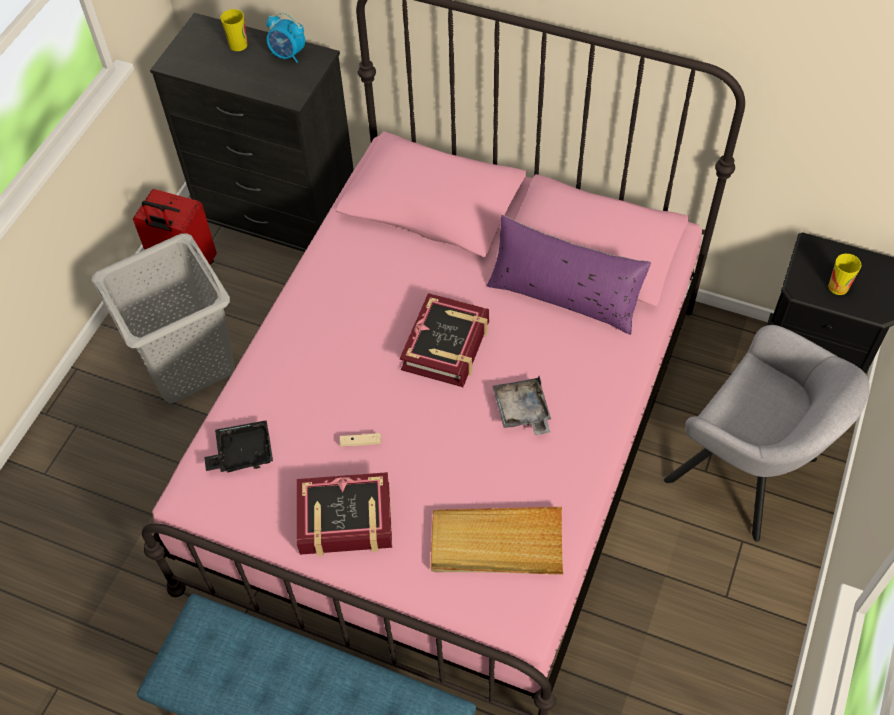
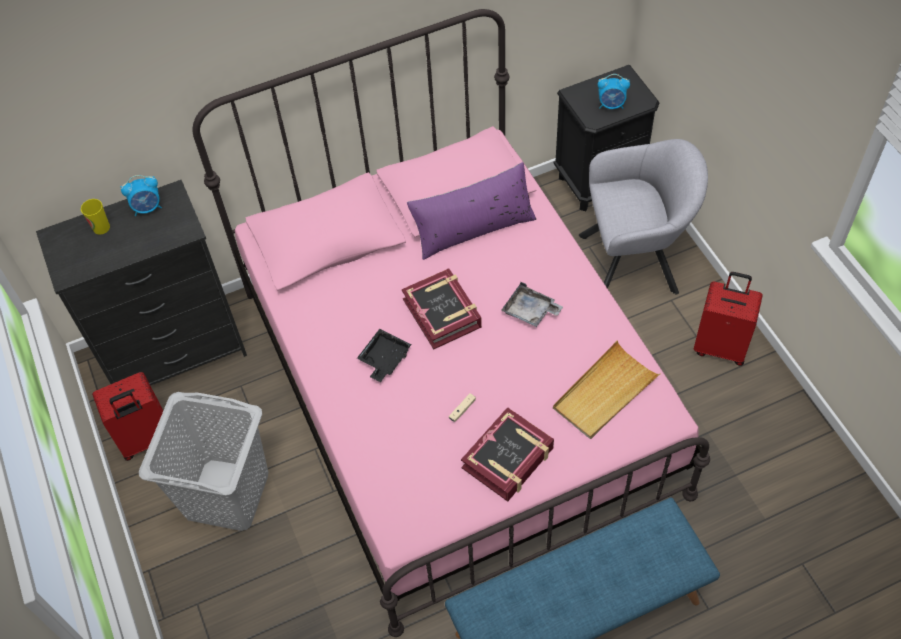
camera: 45 degrees left, 0 degrees up
(242, 453) = (399, 481): black tray -> black tray (384, 359)
(739, 629) = (721, 346): none -> red suitcase
(838, 287) = (611, 105): cup -> alarm clock

